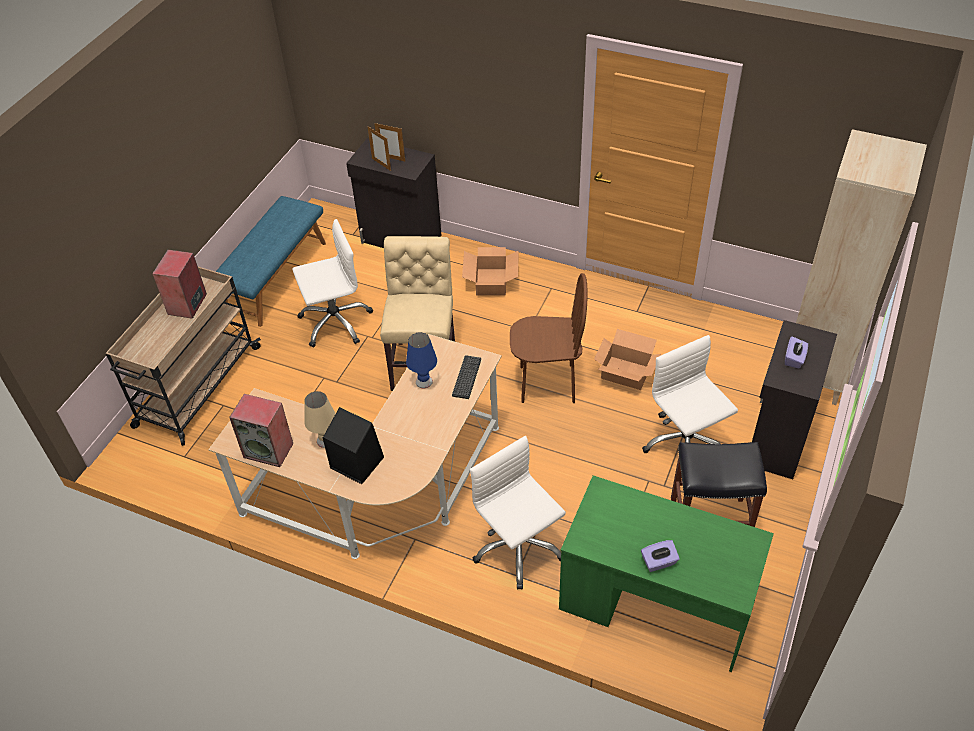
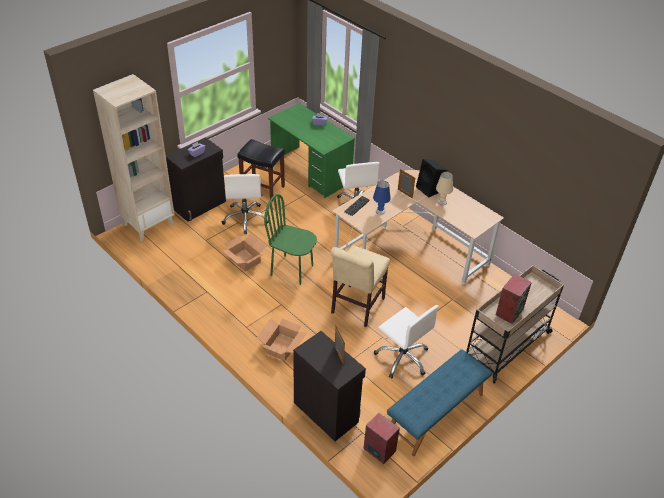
camera: 160 degrees left, 5 degrees down
(269, 450) = (472, 207): speaker -> speaker (379, 450)
(335, 322) = (402, 358): white office chair -> white office chair turned 135 degrees counterclockwise
(392, 158) = (327, 358): picture frame -> picture frame (405, 194)
(547, 384) = (292, 270): brown chair -> green chair

